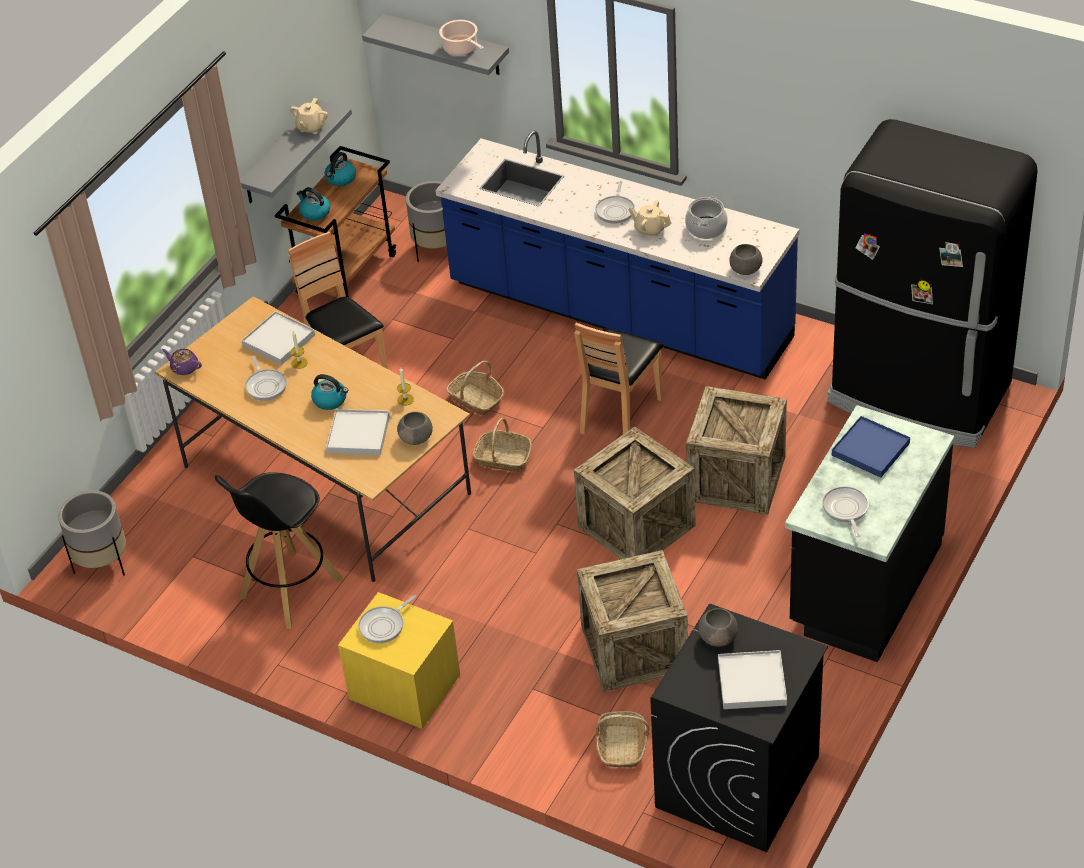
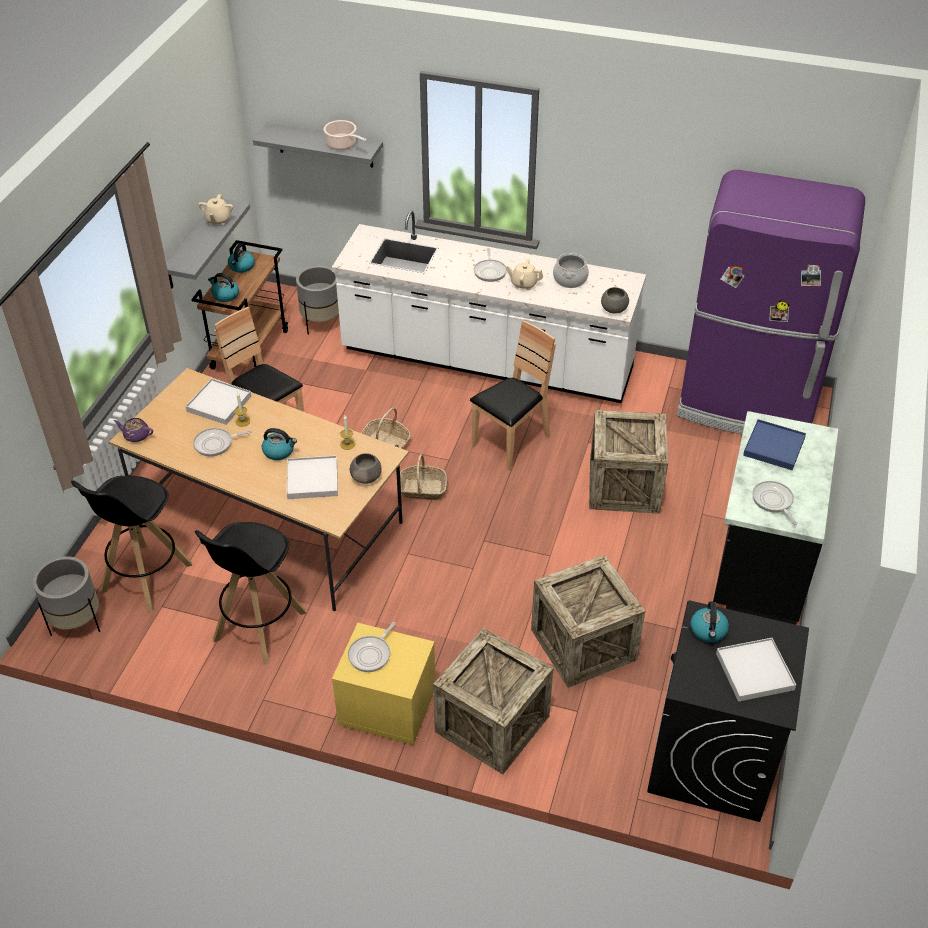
camera: 15 degrees left, 0 degrees up
(181, 525) = (146, 578): none -> black stool
(266, 385) = (216, 444): frying pan -> frying pan turned 105 degrees clockwise
(619, 314) = (486, 362): blue counter -> white counter
(620, 414) = (511, 442): brown chair -> brown chair turned 150 degrees counterclockwise
(622, 746) = (599, 737): basket -> none
(636, 526) = (553, 535): crate -> crate (492, 724)
(718, 636) = (708, 631): grey bowl -> kettle
(919, 395) = (747, 404): black fridge -> purple fridge

